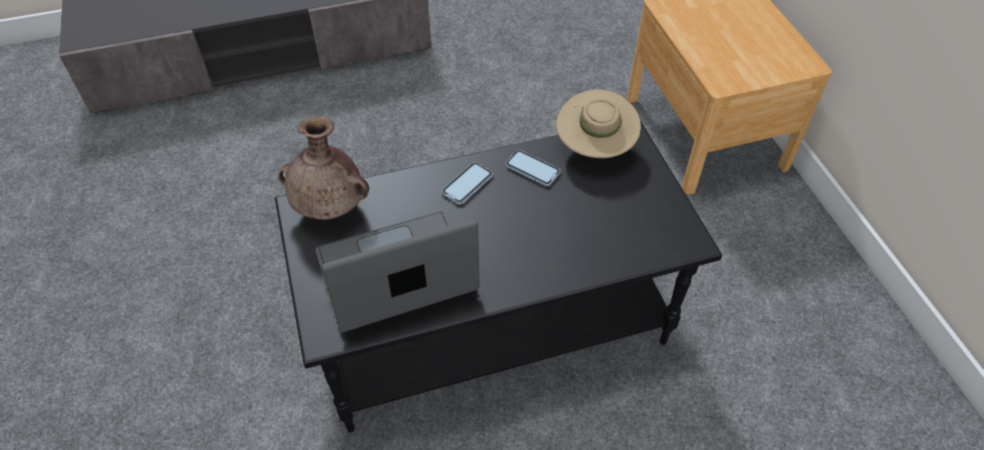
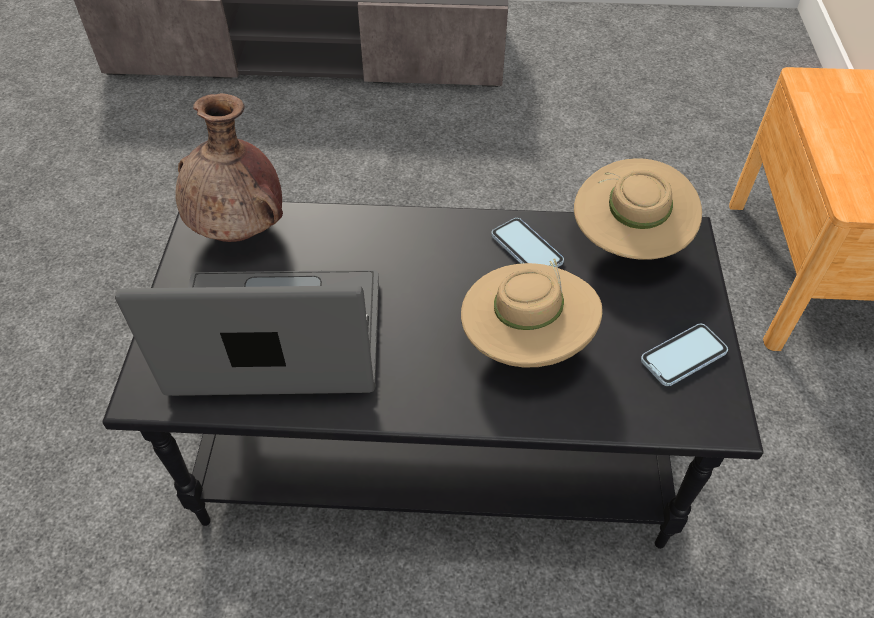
camera: 20 degrees right, 0 degrees up
(467, 184) = (429, 246): phone -> phone (683, 356)
(558, 230) = (525, 343): none -> beige hat

